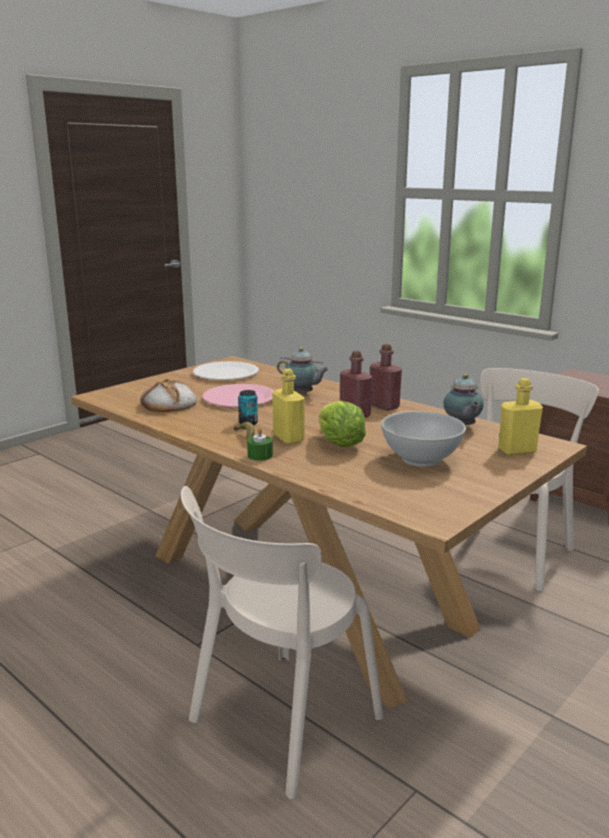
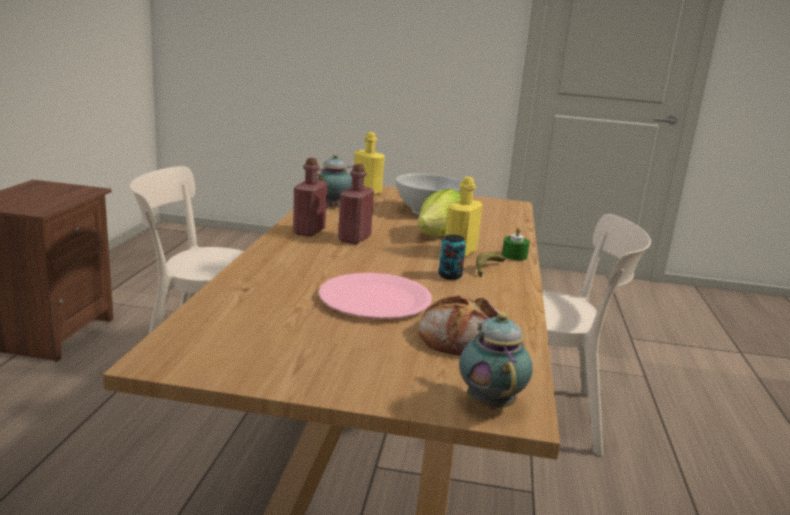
camera: 125 degrees left, 0 degrees up
(226, 373) = (257, 341): white plate -> none
(302, 394) = (312, 269): teapot -> teapot (490, 402)

